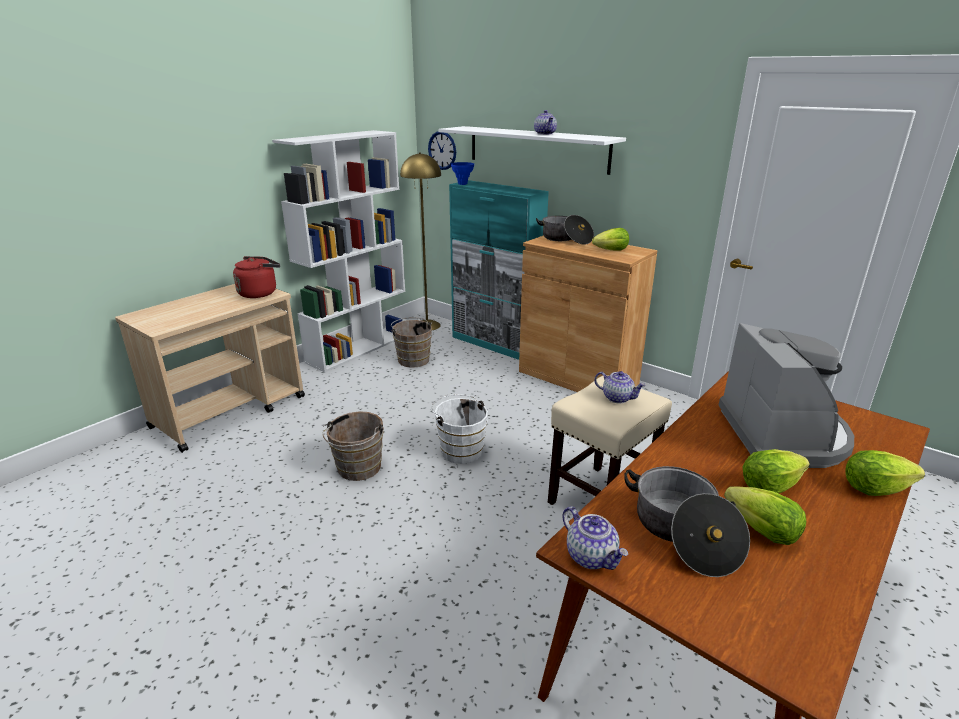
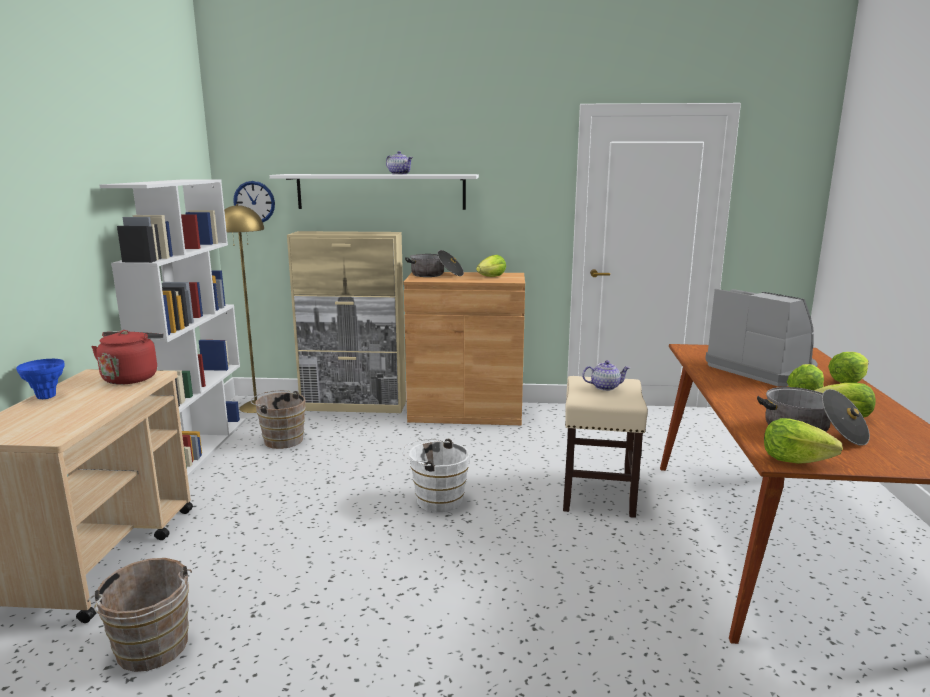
camera: 35 degrees left, 10 degrees down
(357, 470) = (354, 552): brown bucket -> brown bucket (152, 651)
(462, 184) = (302, 233): blue vase -> blue vase (46, 397)
(495, 344) = (354, 406): turquoise cabinet -> beige cabinet
(592, 557) = (794, 460): teapot -> lettuce

